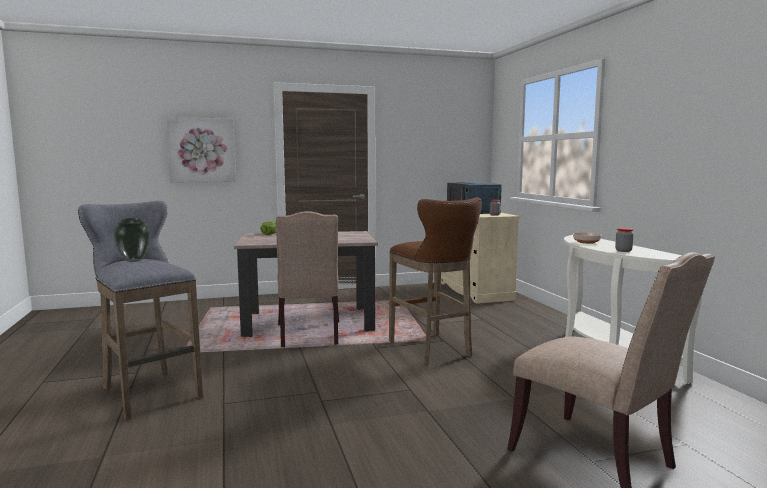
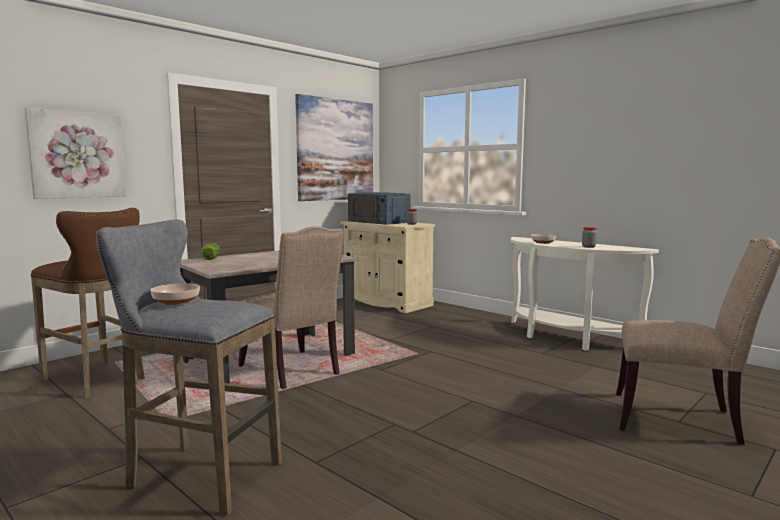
camera: 30 degrees left, 0 degrees up
(134, 260) = (177, 301): vase -> bowl
(432, 350) = (434, 361): brown stool -> brown stool (97, 380)
(438, 141) = (335, 150): none -> picture

